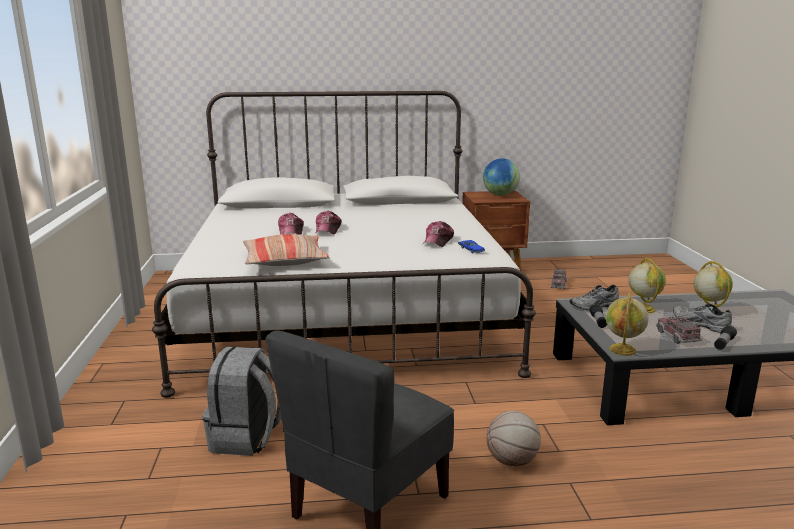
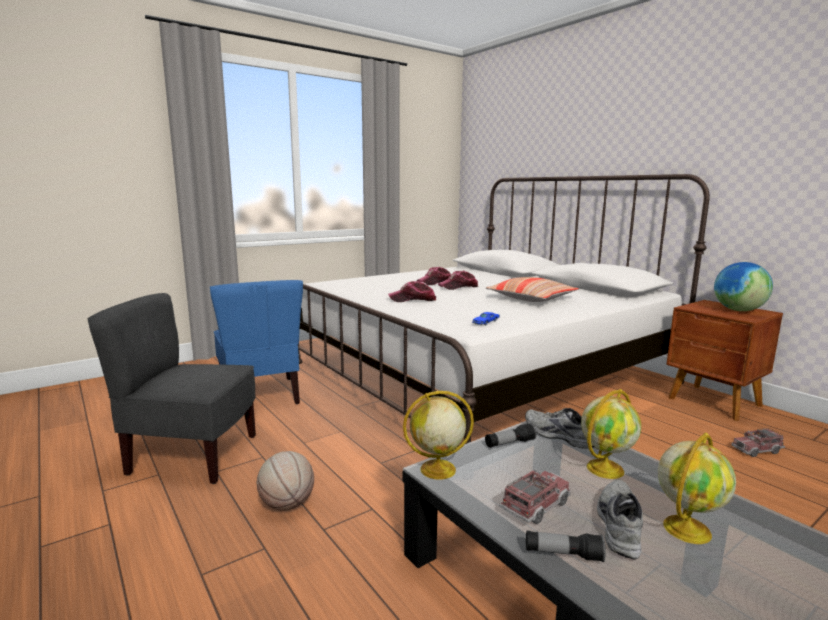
camera: 60 degrees right, 5 degrees down
(247, 438) = (261, 396): grey backpack -> blue chair
(284, 260) = (367, 291): pillow -> pillow (531, 298)
(438, 241) = (490, 311): cap -> cap (412, 299)

